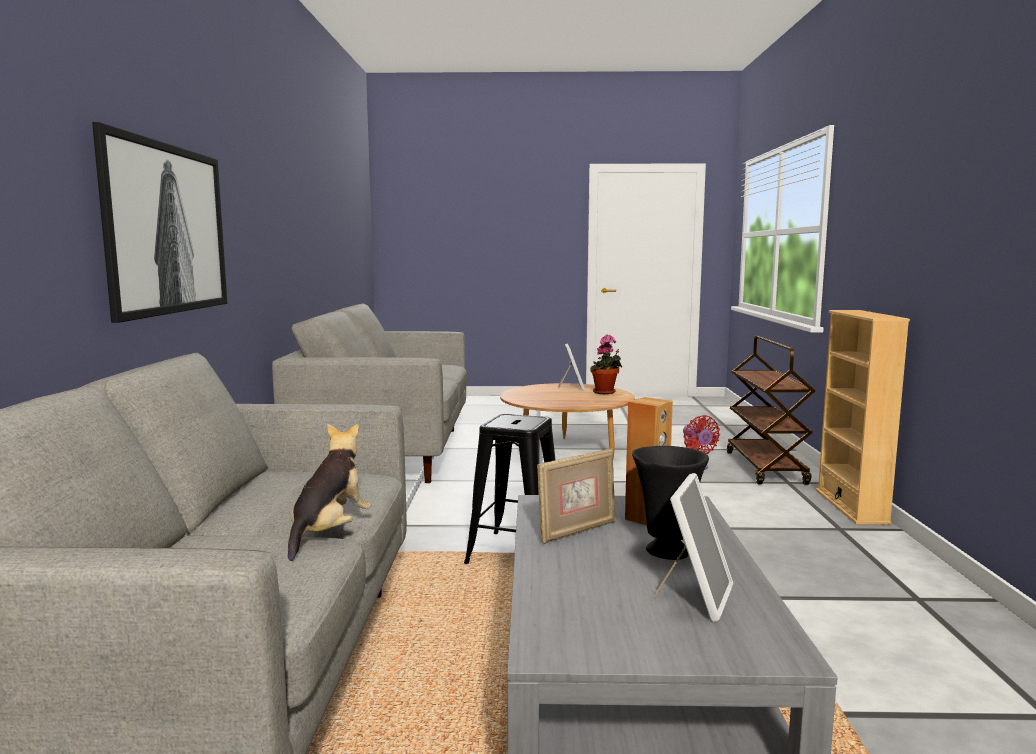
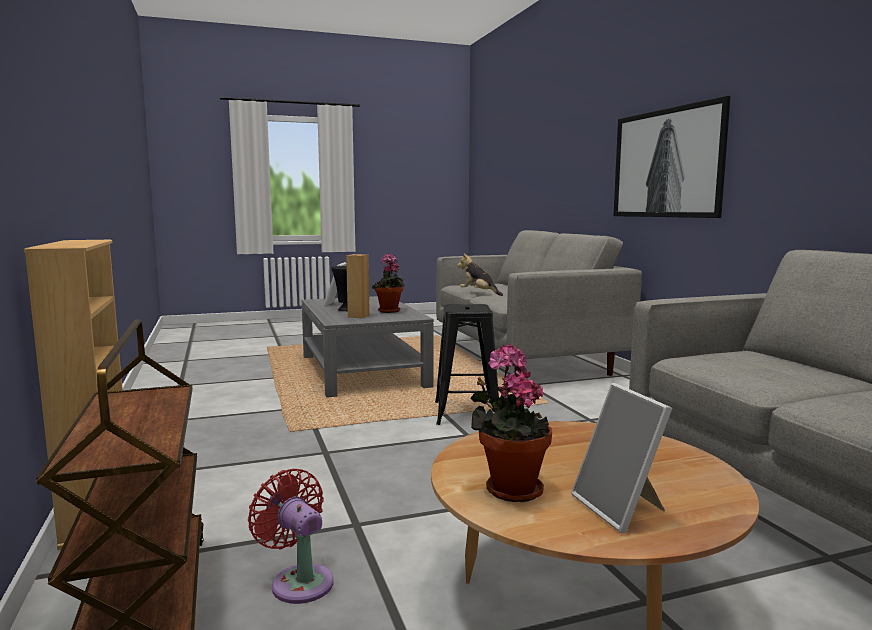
camera: 160 degrees right, 0 degrees up
(329, 532) = (479, 293): plush toy -> plush toy turned 135 degrees clockwise
(577, 531) = (389, 311): picture frame -> potted plant

